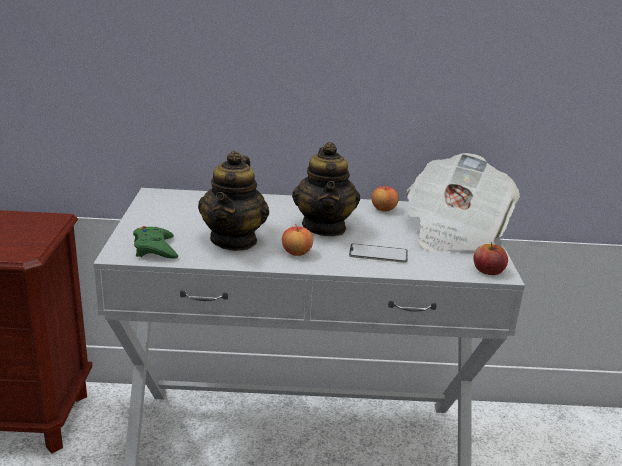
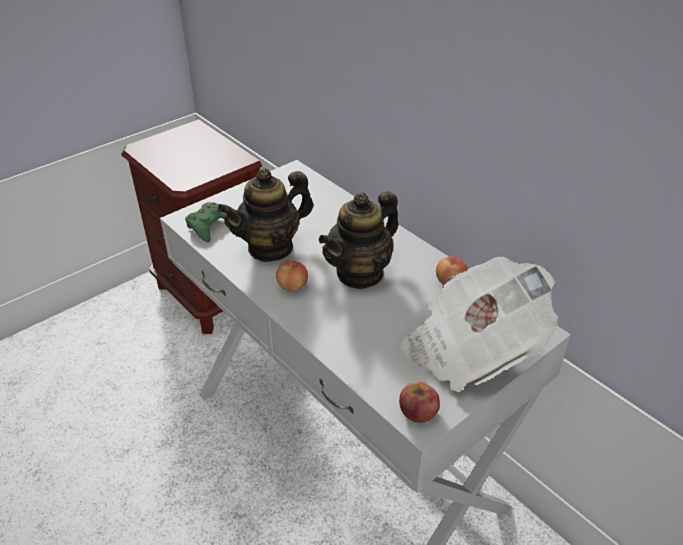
camera: 50 degrees right, 15 degrees up
(378, 253) = (353, 327): phone -> none

